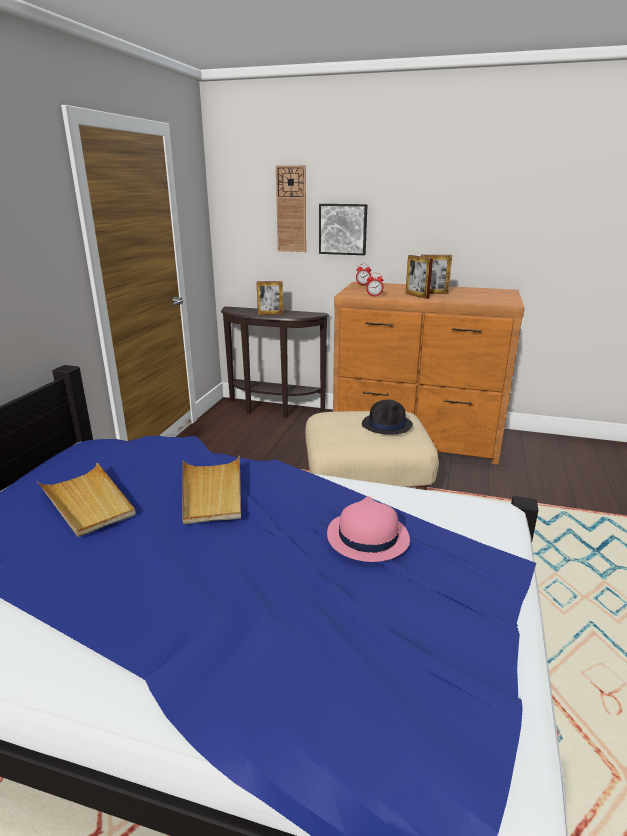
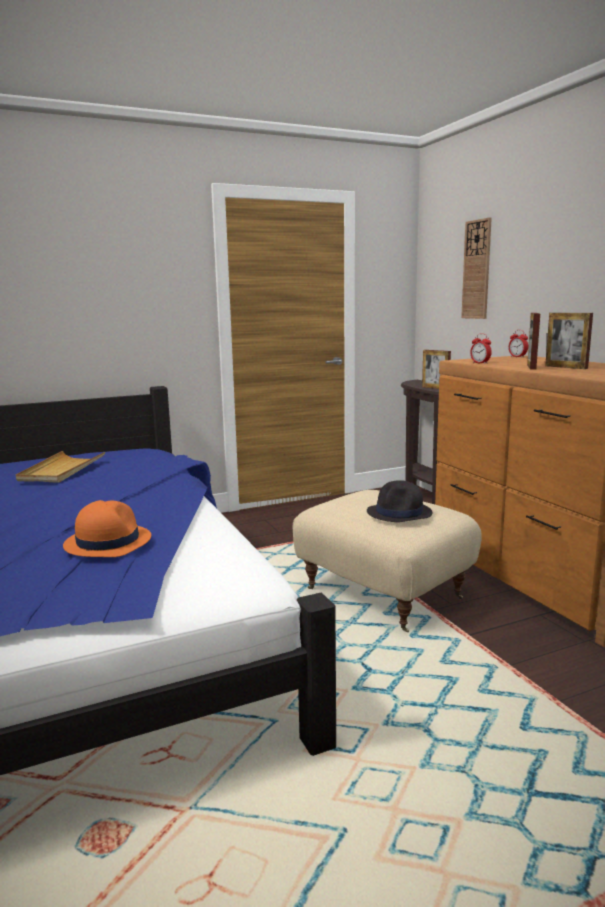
camera: 50 degrees right, 10 degrees down
(212, 492) = (115, 487): beige tray -> none
(343, 229) = (521, 289): picture -> none
(367, 537) = (107, 542): pink hat -> orange hat

